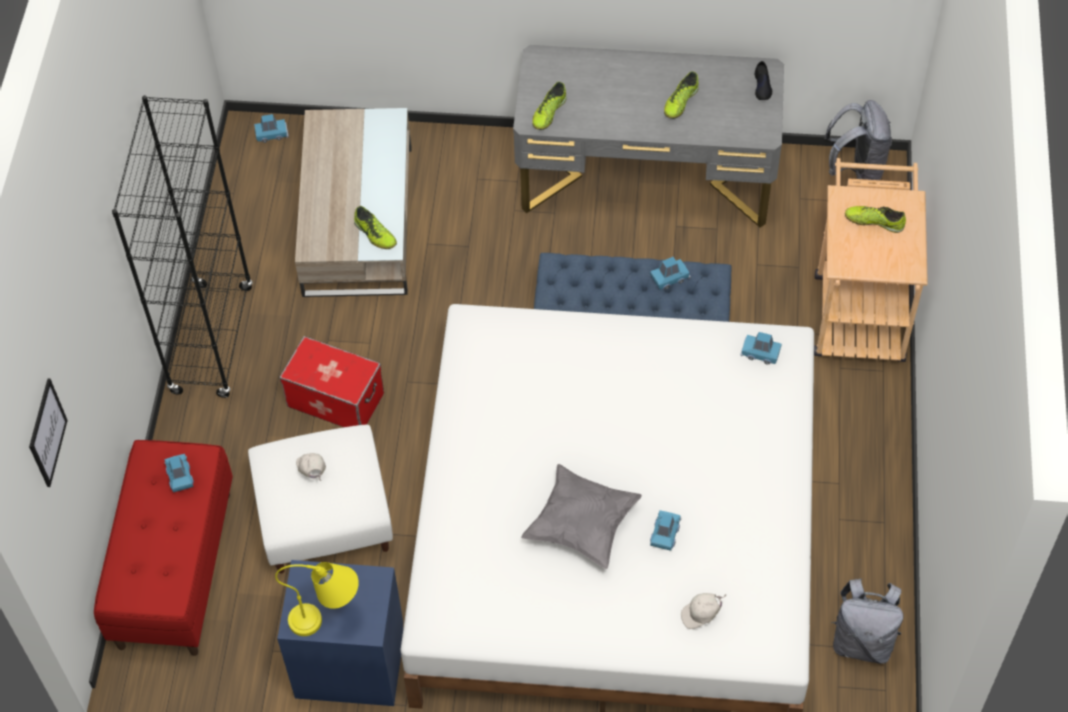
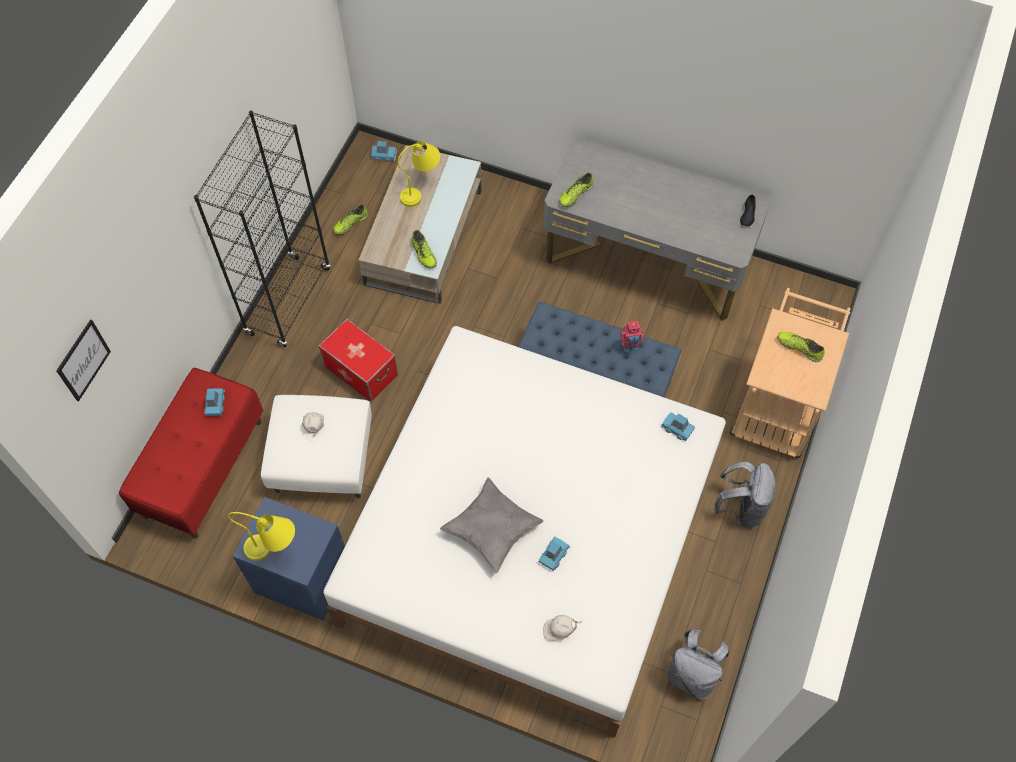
camera: 15 degrees right, 5 degrees up
(345, 159) = (421, 190): none -> yellow table lamp
(669, 277) = (629, 347): blue toy car -> toy robot
(680, 102) = (679, 211): shoe -> shoe (350, 223)
(856, 169) = (811, 293): grey backpack -> grey backpack (741, 508)

